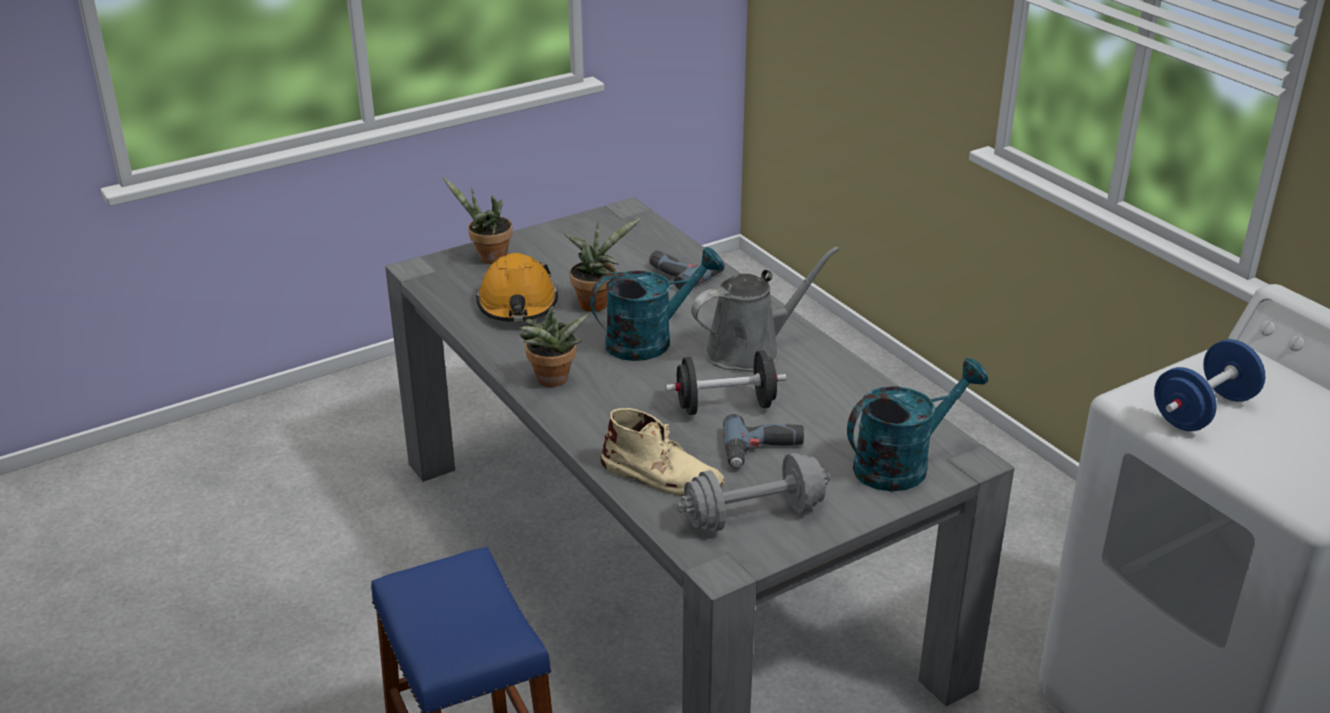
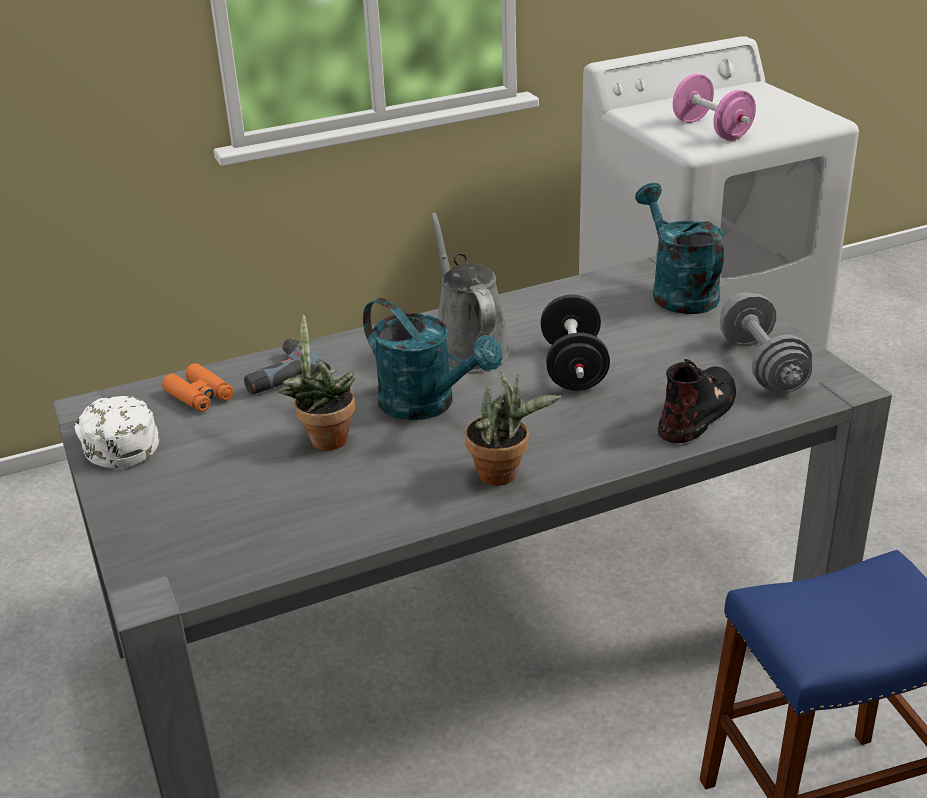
camera: 80 degrees left, 0 degrees up
(488, 258) = (155, 525): potted plant -> none
(518, 305) = (305, 499): orange hard hat -> none
(588, 226) = (115, 438): none -> white cap
(649, 247) = (200, 396): none -> orange binoculars
(650, 340) = (428, 405): turquoise watering can -> turquoise watering can turned 150 degrees clockwise
(662, 475) = (698, 410): beige boot -> black boot
(763, 451) = (656, 353): power drill -> none
(1203, 411) = (711, 130): blue dumbbell -> pink dumbbell

